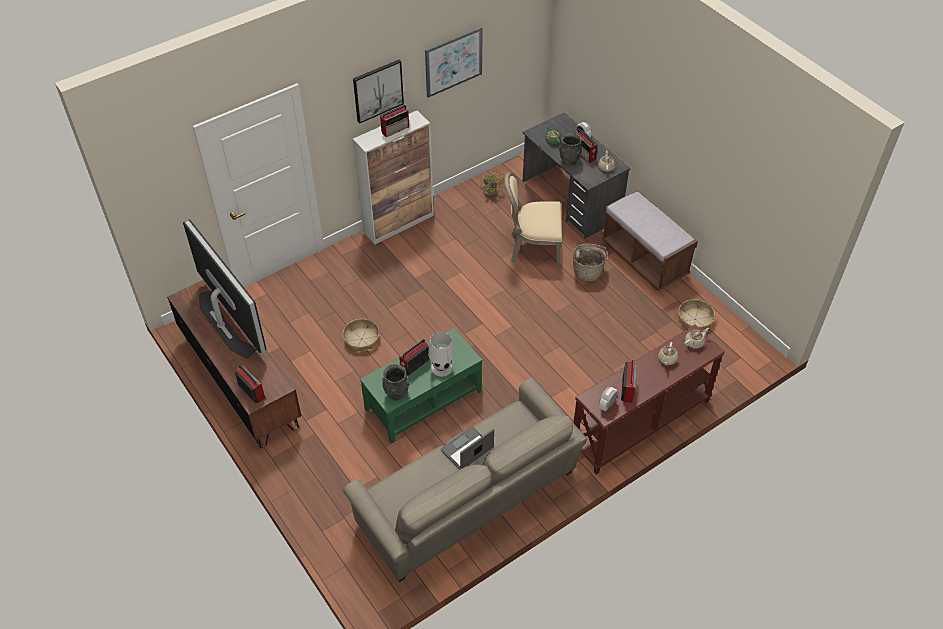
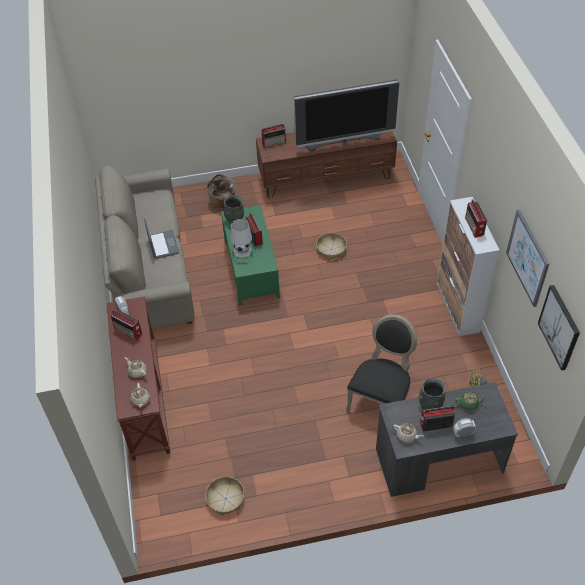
camera: 115 degrees right, 0 degrees up
(378, 90) = (492, 188): picture -> picture (559, 327)
(533, 248) = (381, 399): beige chair -> black chair
(587, 272) = (330, 433): basket -> basket (223, 202)
(644, 259) = (323, 491): brown bench -> none

